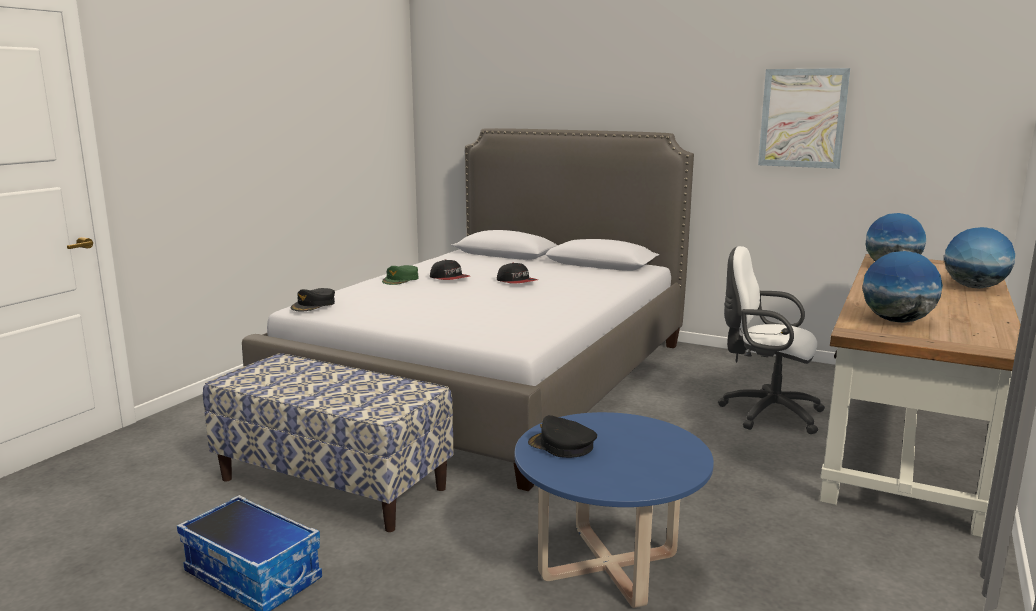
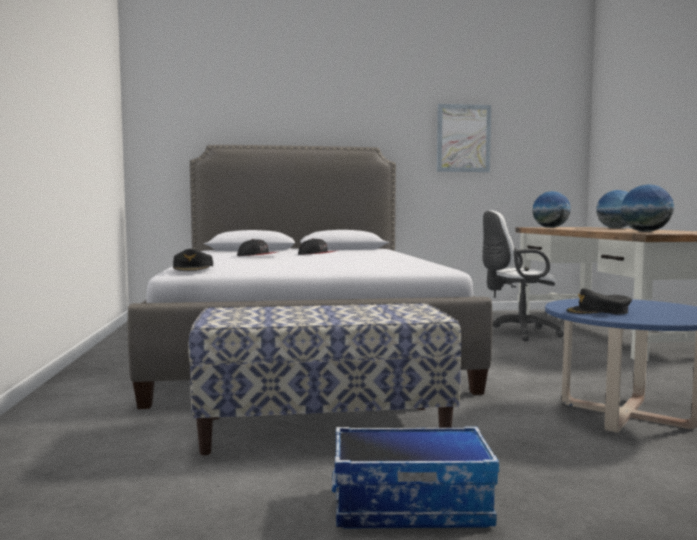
camera: 35 degrees left, 10 degrees down
(401, 280) = (217, 258): green cap -> none

